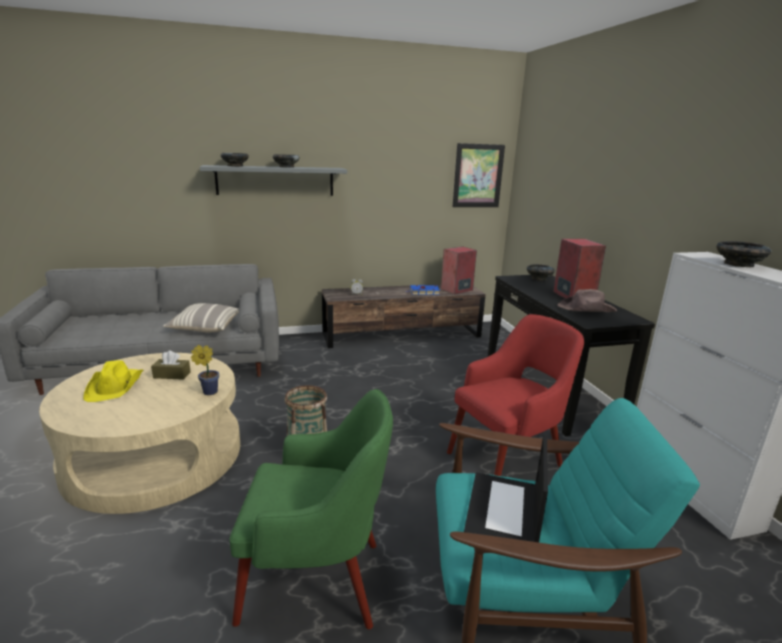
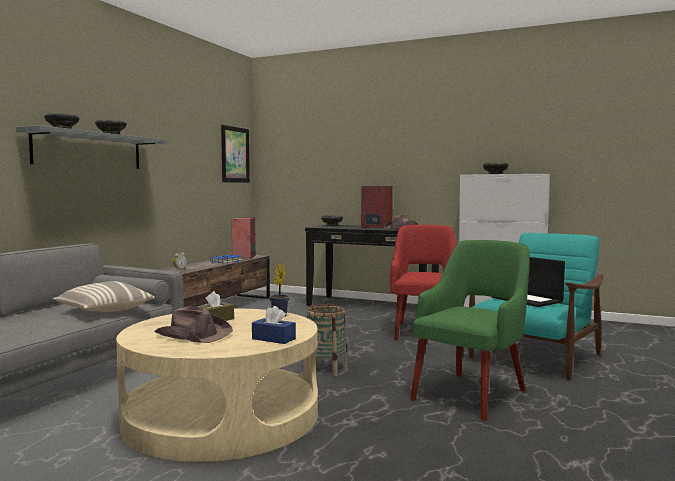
camera: 50 degrees left, 15 degrees down
(115, 386) = (193, 335): yellow hat -> brown hat
(117, 421) = (273, 339): none -> blue tissue box

